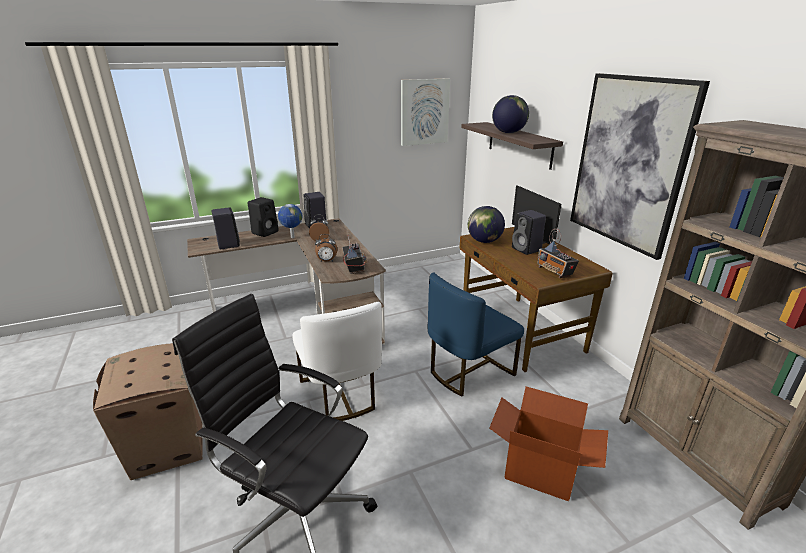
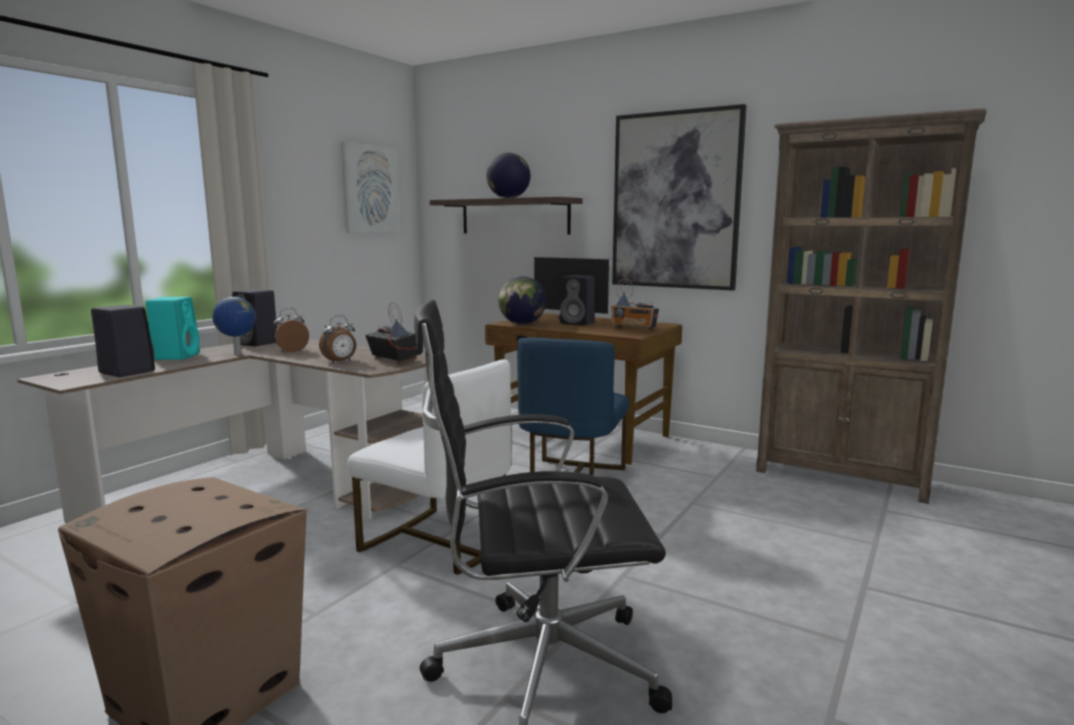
camera: 35 degrees left, 15 degrees down
(265, 232) = (176, 356): black speaker -> turquoise speaker
(540, 469) = (743, 525): cardboard box -> none

